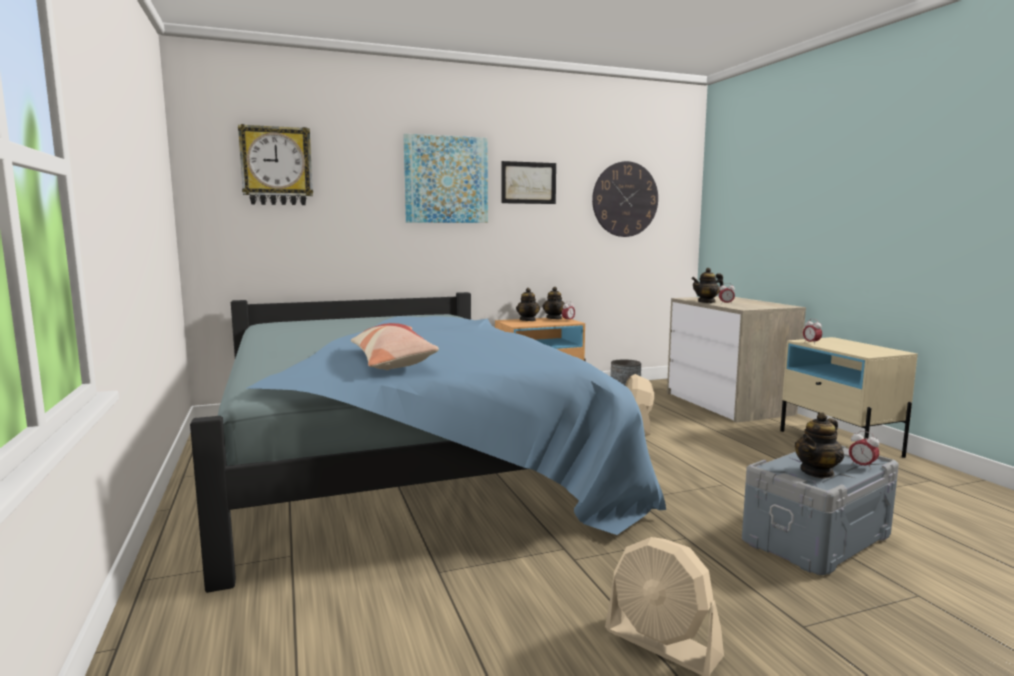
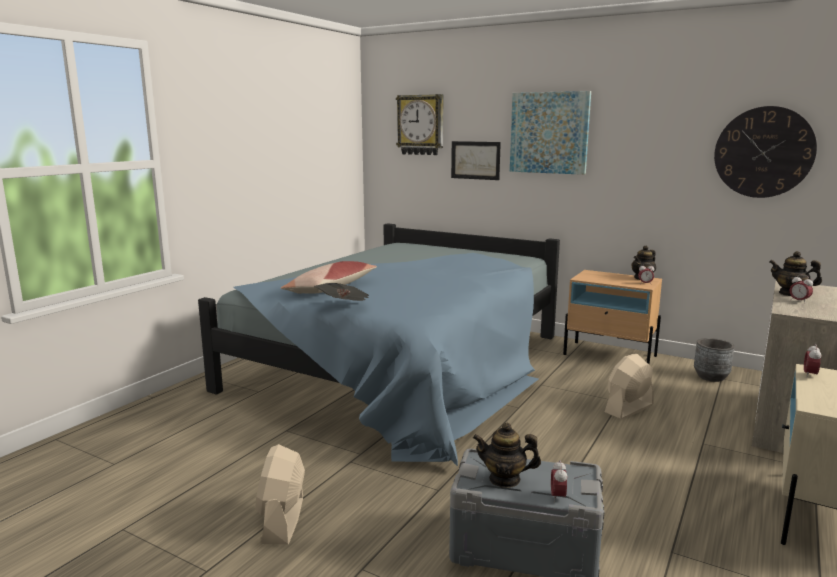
camera: 50 degrees right, 5 degrees up
(482, 369) = (344, 307): none -> newspaper
(528, 183) = (635, 134): picture -> picture (475, 160)
(528, 320) = (610, 275): teapot -> none

